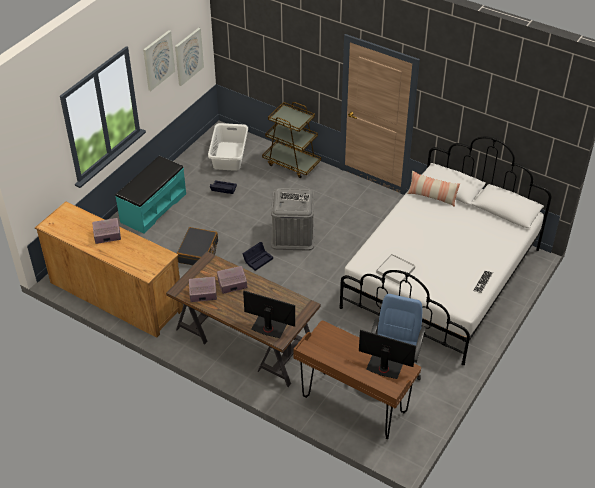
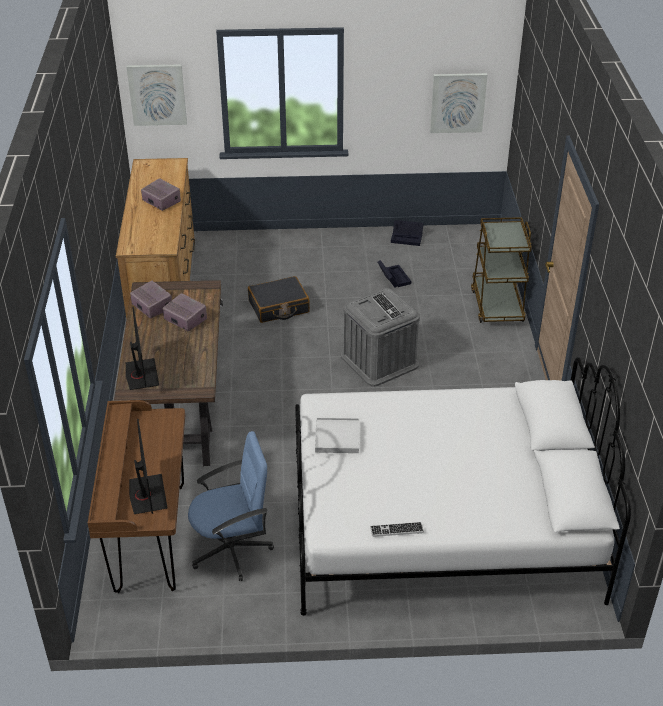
camera: 55 degrees right, 5 degrees down
(153, 208) = (312, 247): turquoise bench -> none
(158, 60) = (398, 77): picture -> picture (157, 94)
(229, 156) = (451, 257): white laundry basket -> none
(258, 259) = (312, 353): black storage box -> black storage box (407, 238)
(432, 196) = (512, 412): pillow -> none

